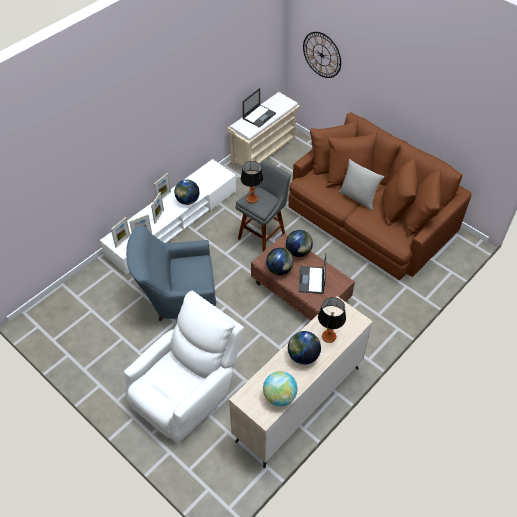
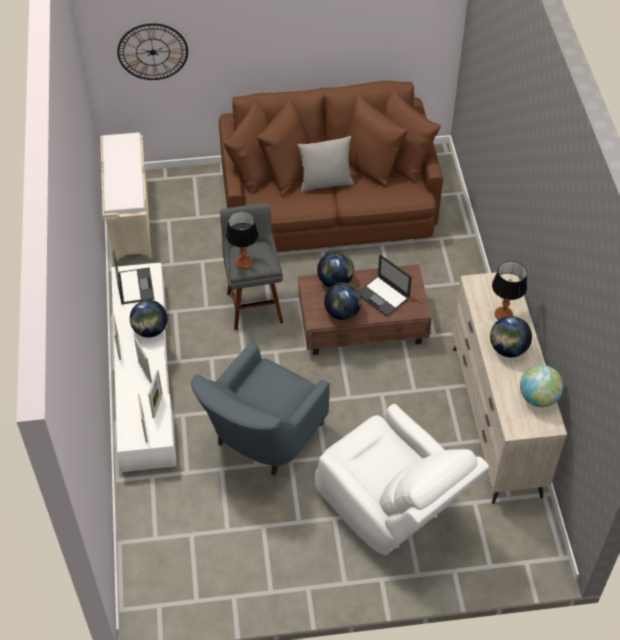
camera: 50 degrees left, 0 degrees up
(186, 391) = (392, 507): white armchair -> white armchair turned 150 degrees clockwise
(259, 116) = (121, 176): laptop -> laptop (135, 286)

